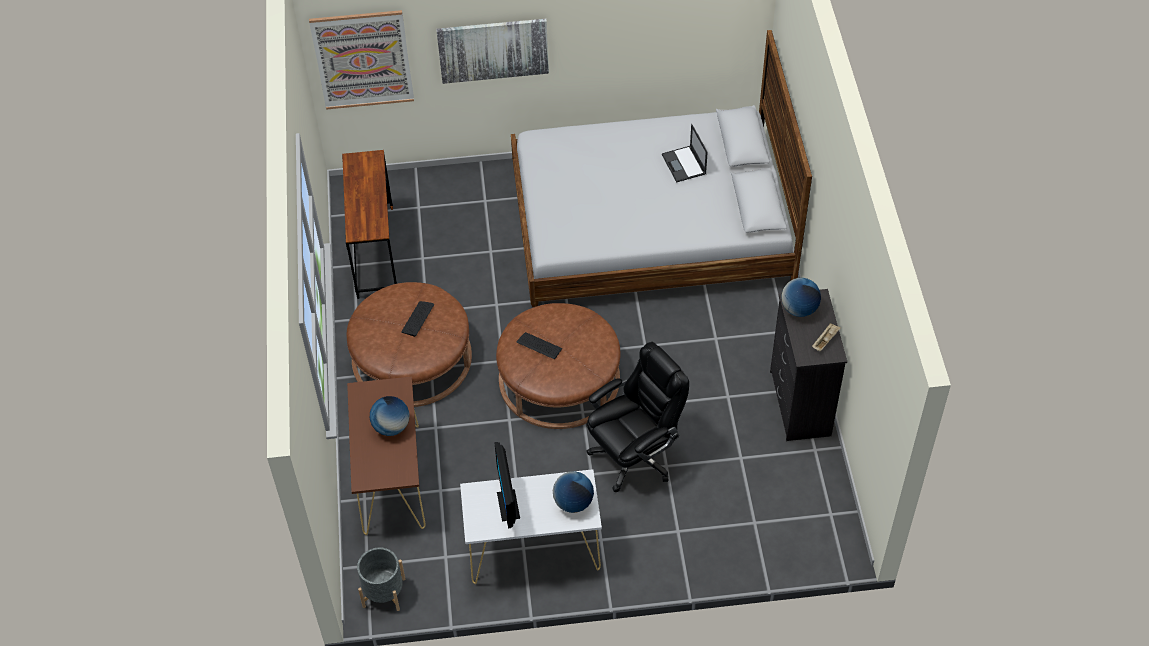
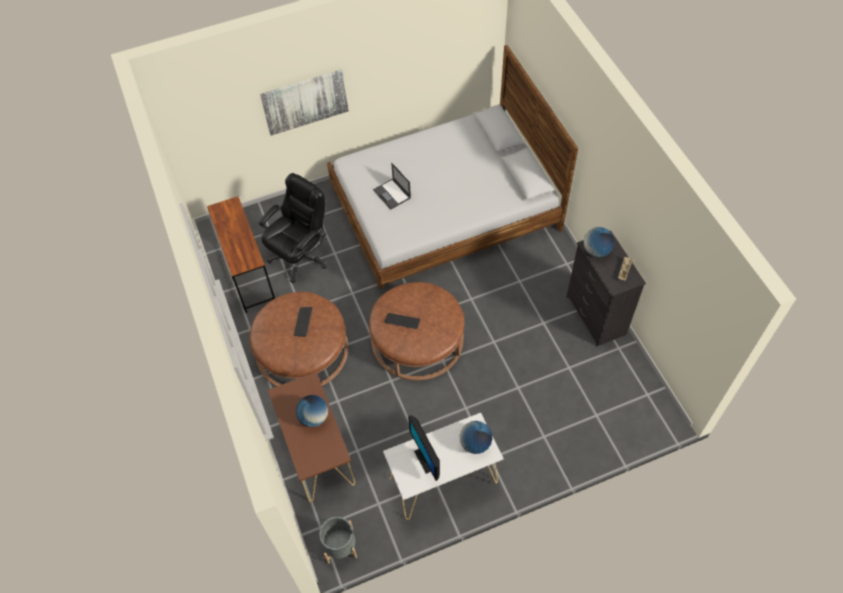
camera: 15 degrees left, 5 degrees up
(363, 60) = (206, 130): picture -> none
(635, 455) = (492, 384): black office chair -> black office chair (300, 256)
(684, 164) = (463, 158): laptop -> laptop (392, 194)

